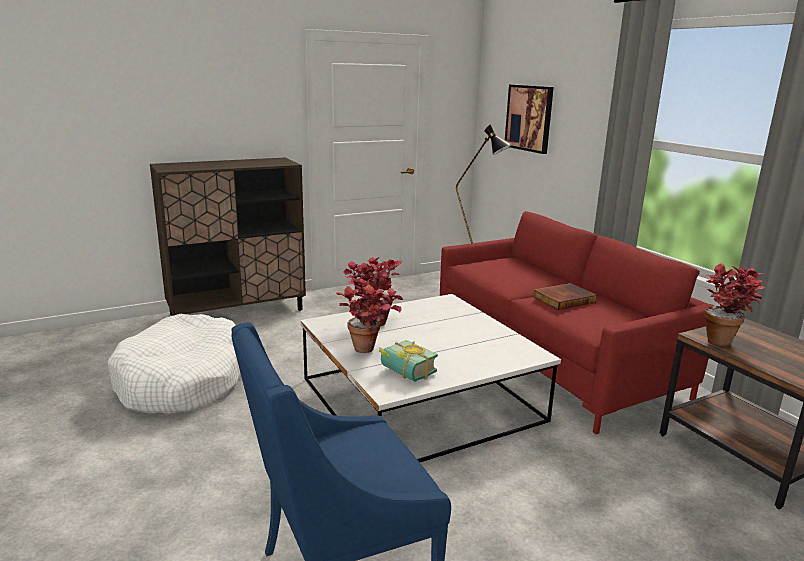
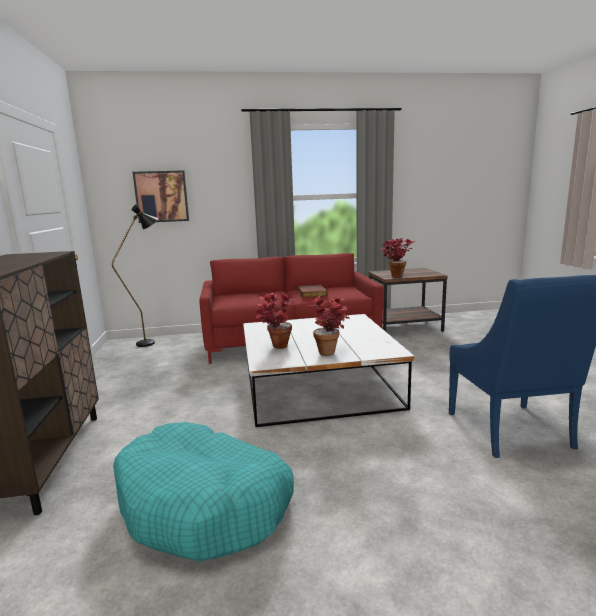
camera: 70 degrees left, 5 degrees down
(183, 381) = (204, 504): white dog bed -> turquoise dog bed
(404, 373) = (371, 346): book -> none

